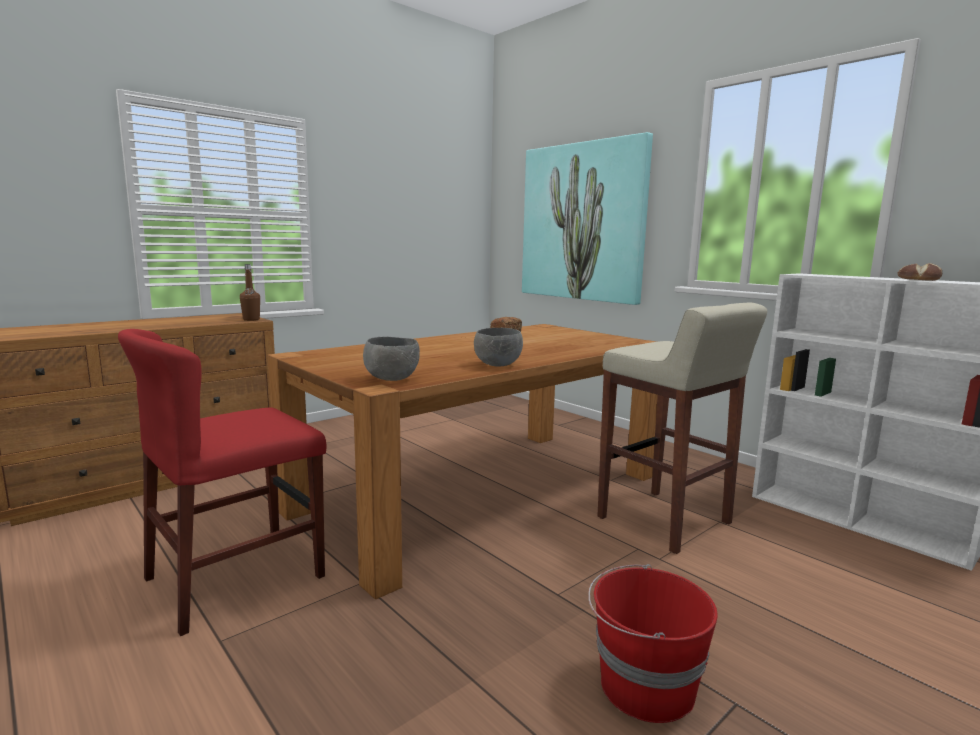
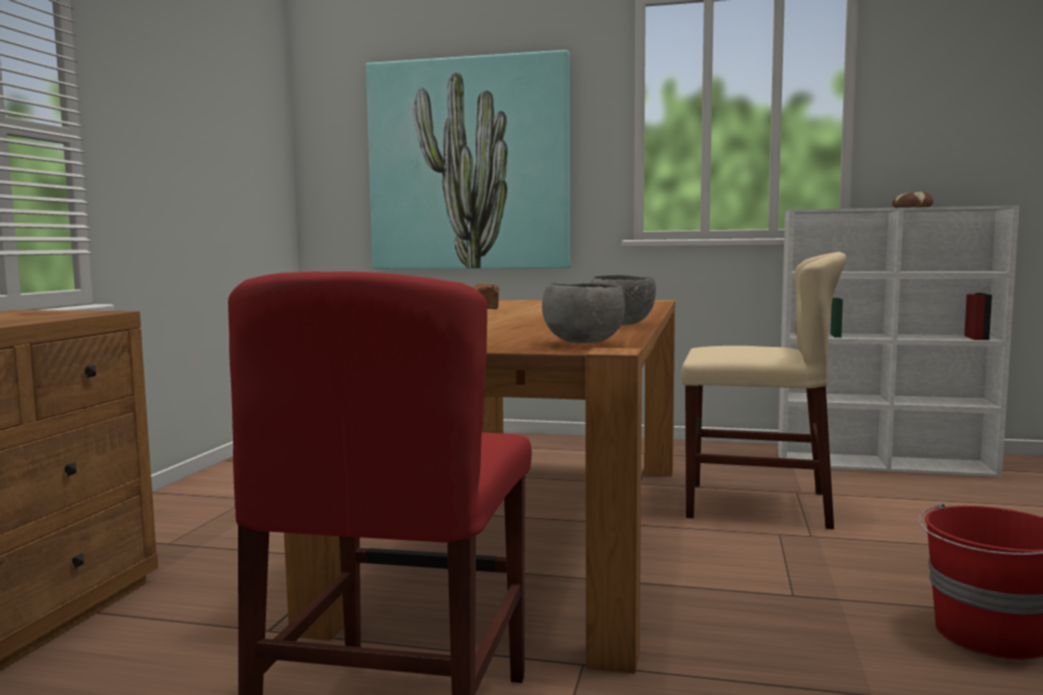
camera: 35 degrees left, 5 degrees down
(251, 319) = (92, 312): brown bottle -> none
(665, 521) = (756, 505): beige stool -> beige chair

